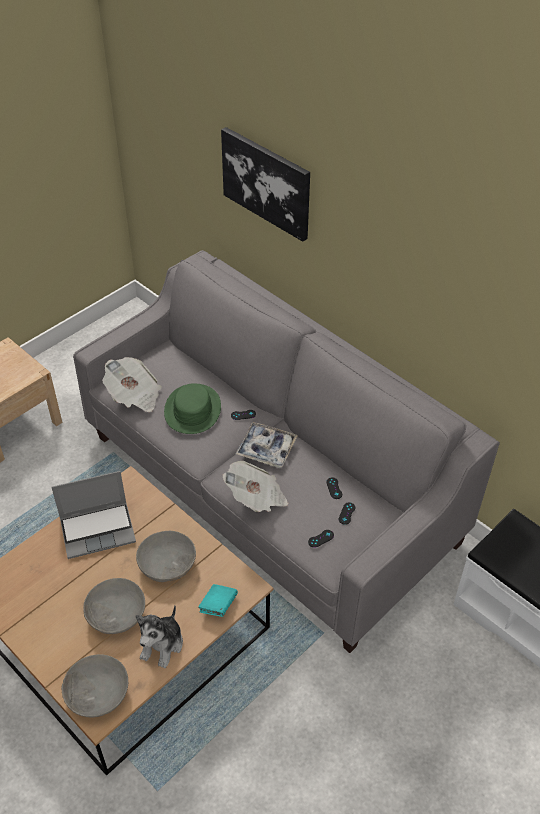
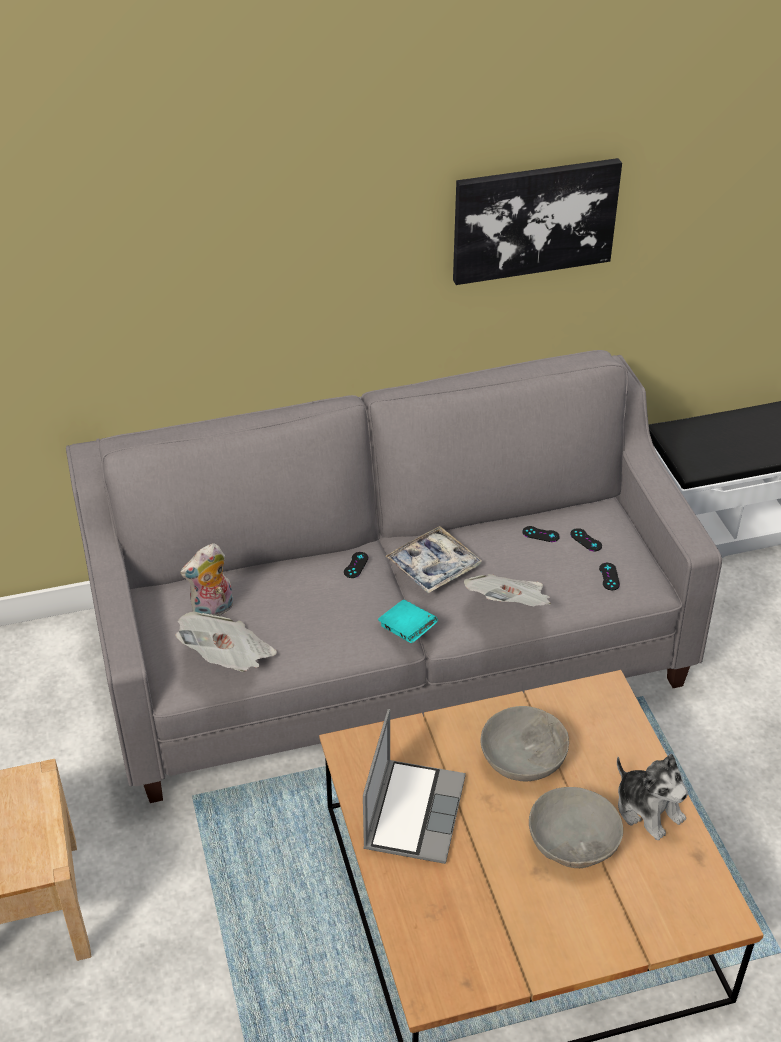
camera: 60 degrees left, 5 degrees down
(97, 694) = (690, 906): grey bowl -> none
(166, 373) = (212, 610): none -> plush toy
(192, 410) = (308, 609): green hat -> none
(218, 606) = (618, 731): turquoise book -> turquoise book (407, 631)
(266, 182) = (180, 258): picture -> picture (534, 219)

